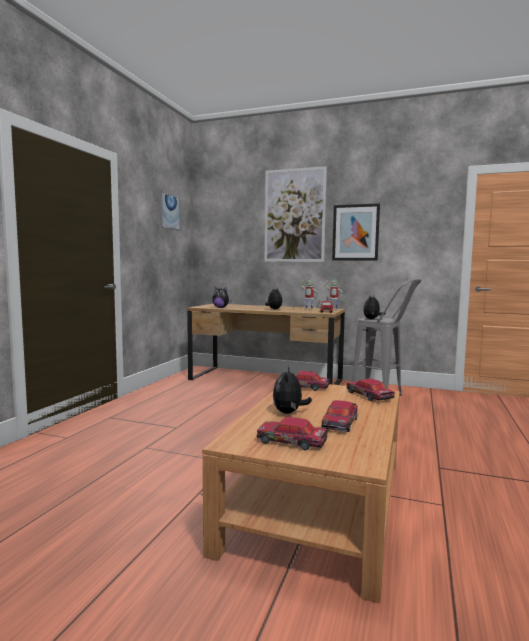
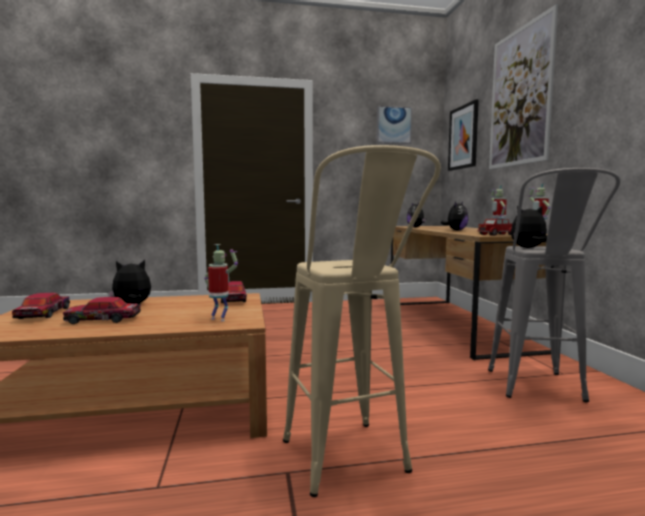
camera: 60 degrees right, 0 degrees up
(355, 232) = (591, 101): picture -> picture (463, 137)
(369, 396) = (220, 319): toy car -> toy robot
(440, 452) = (352, 468): none -> beige stool

